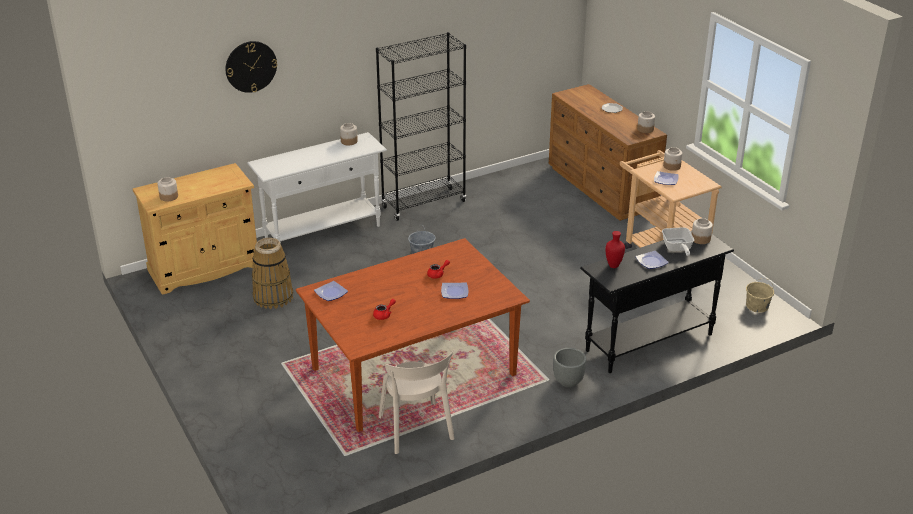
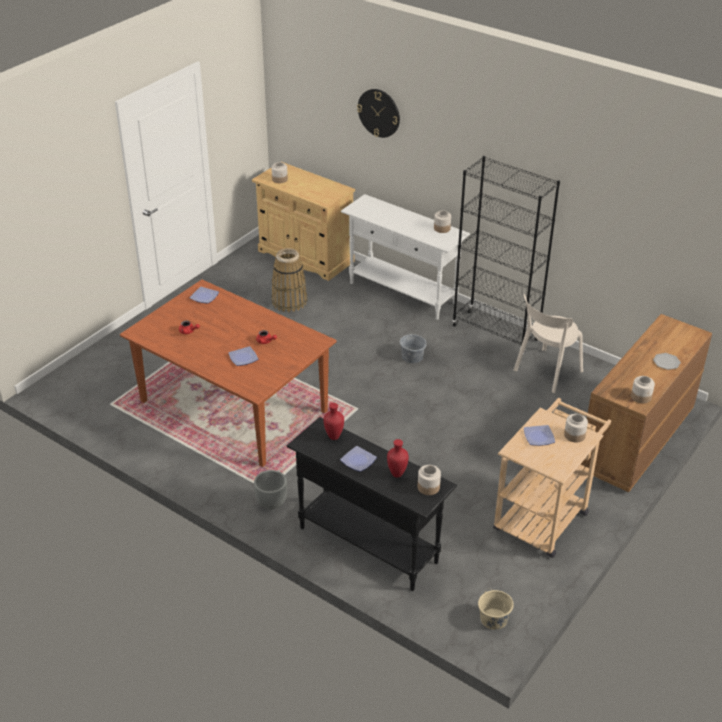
camera: 65 degrees right, 5 degrees up
(417, 430) = (157, 432): beige chair -> beige chair (546, 372)
(677, 249) = (396, 474): frying pan -> red vase

